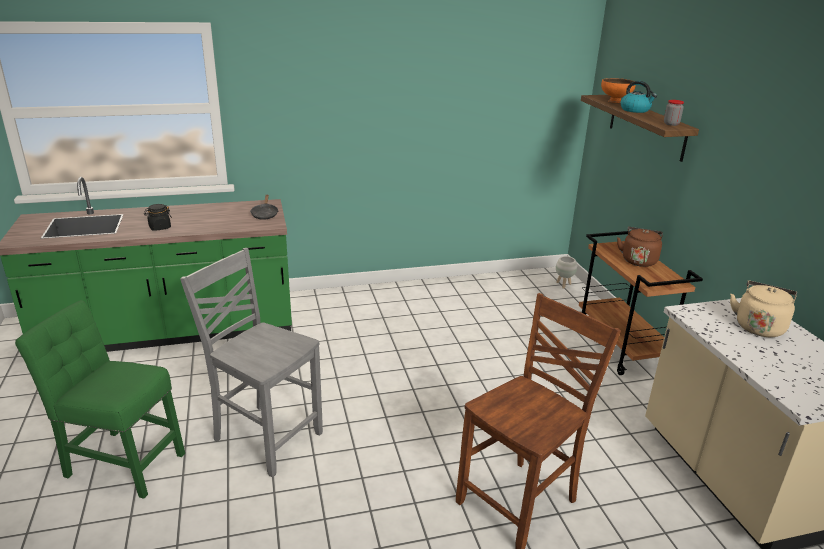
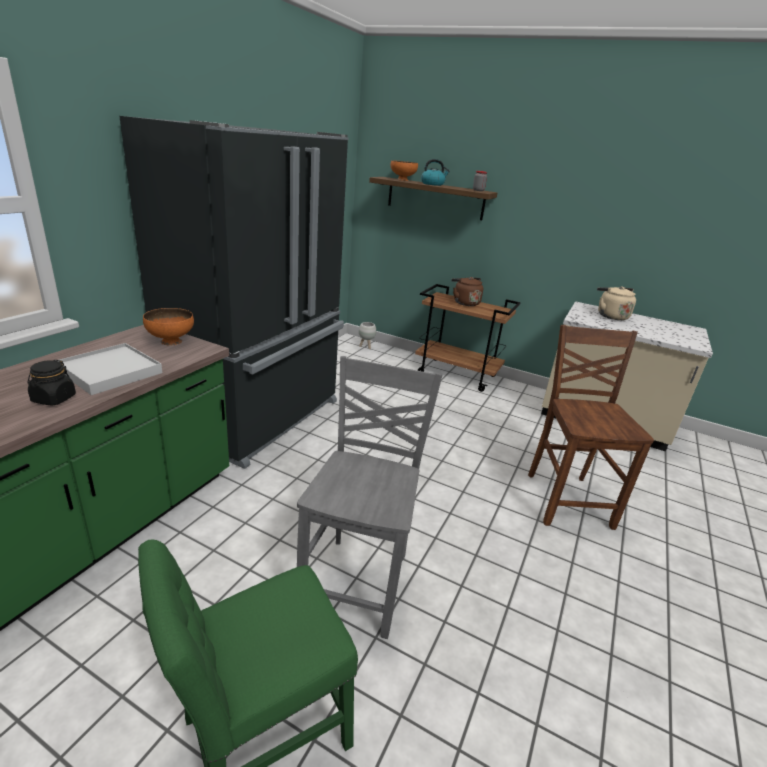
camera: 50 degrees left, 0 degrees up
(204, 222) = (110, 372): none -> white tray
(265, 214) = (170, 341): black frying pan -> orange bowl
(266, 436) = (358, 582): grey chair -> grey chair turned 120 degrees clockwise
(373, 306) = (260, 417): none -> black fridge

